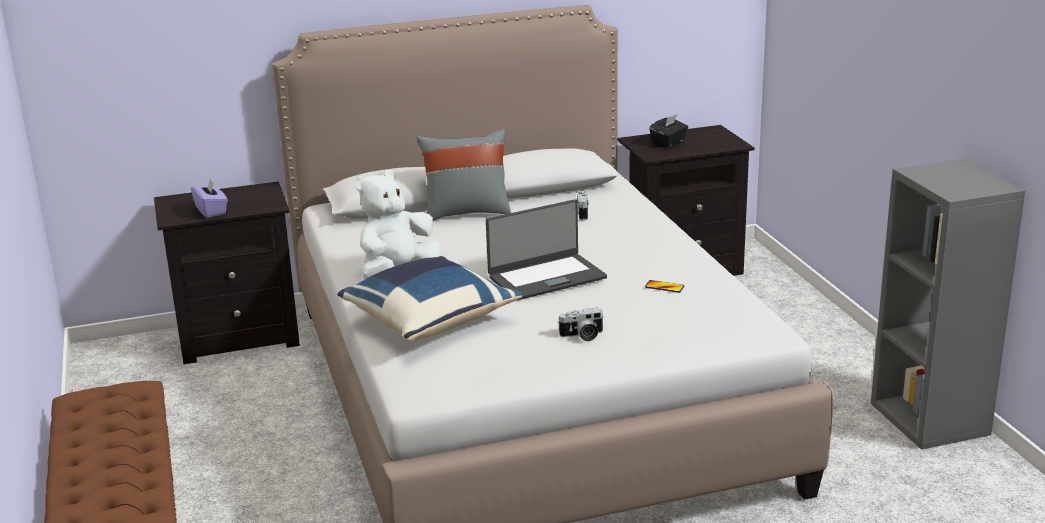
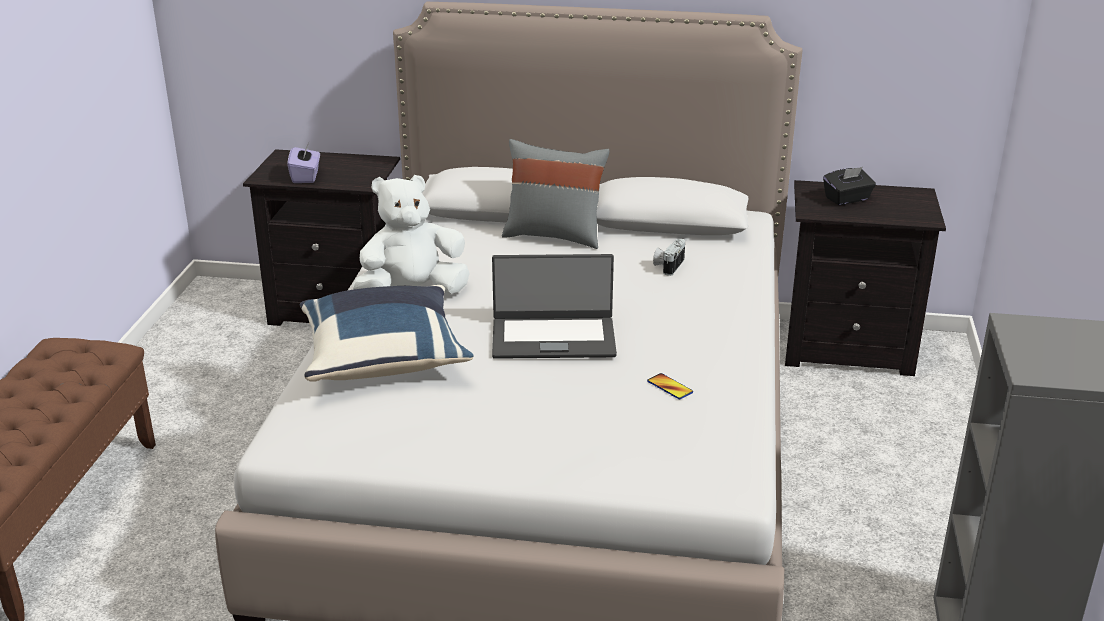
camera: 25 degrees right, 5 degrees up
(582, 336) = (517, 424): camera -> none

